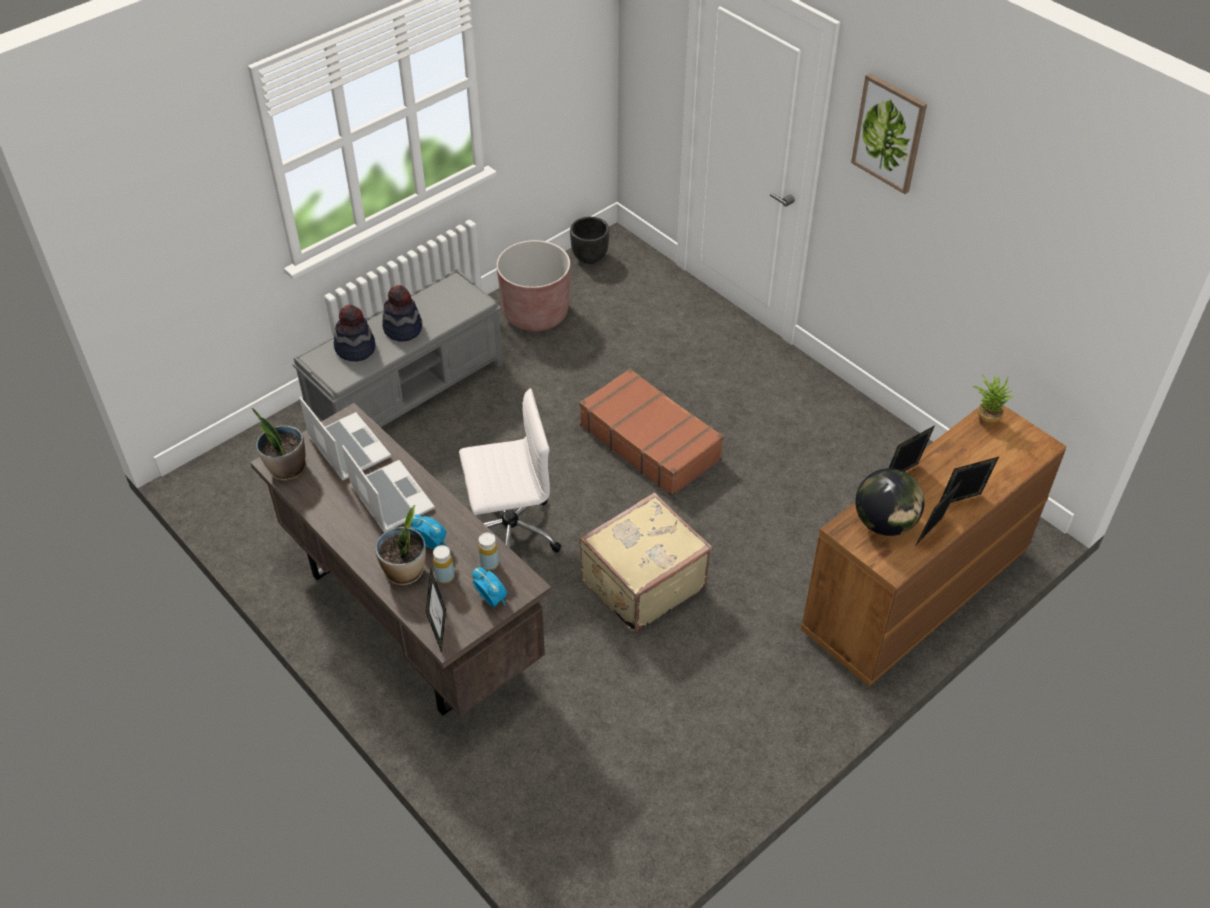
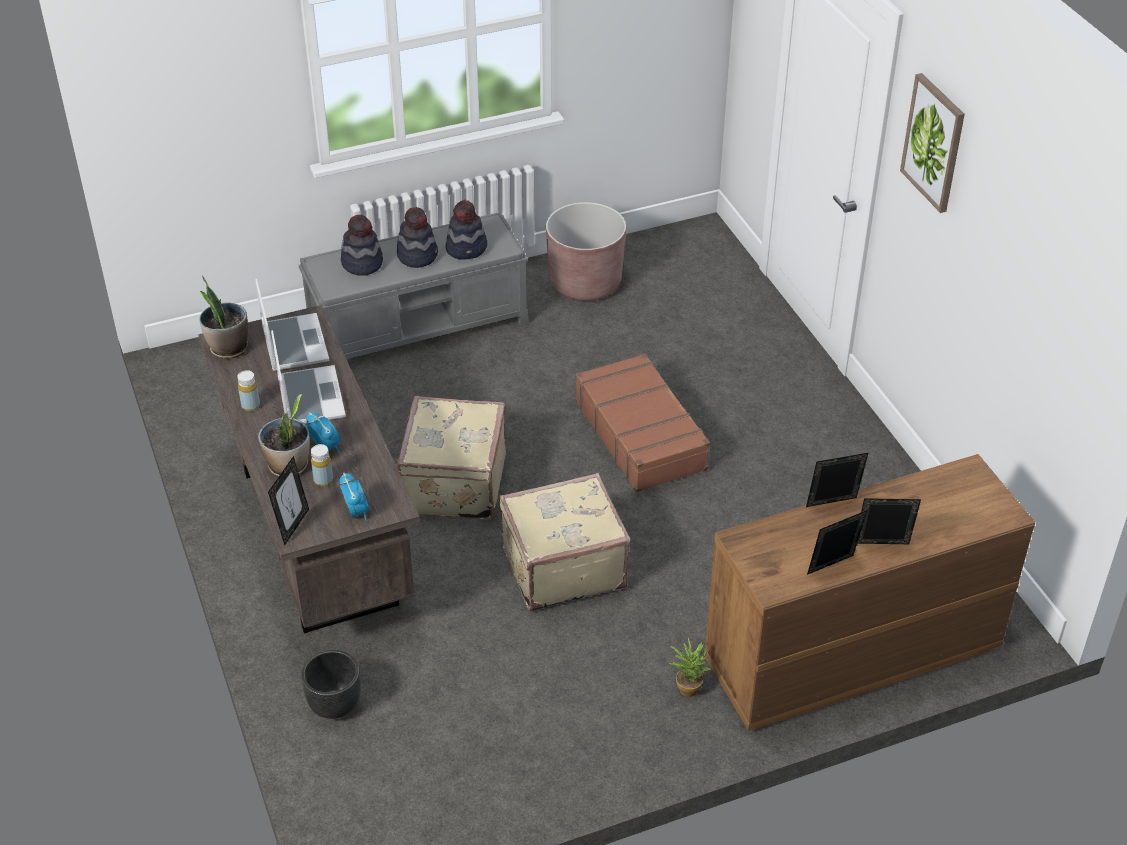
camera: 20 degrees right, 5 degrees down
(445, 311) = (467, 248): none -> hat
(489, 564) = (371, 480): yellow bottle -> yellow bottle (250, 405)
(509, 533) = (452, 484): white office chair -> beige suitcase
(589, 257) = (669, 240): black planter -> black planter (334, 705)
(884, 523) = (786, 544): globe -> none
(985, 419) = (958, 473): potted plant -> potted plant (688, 686)

